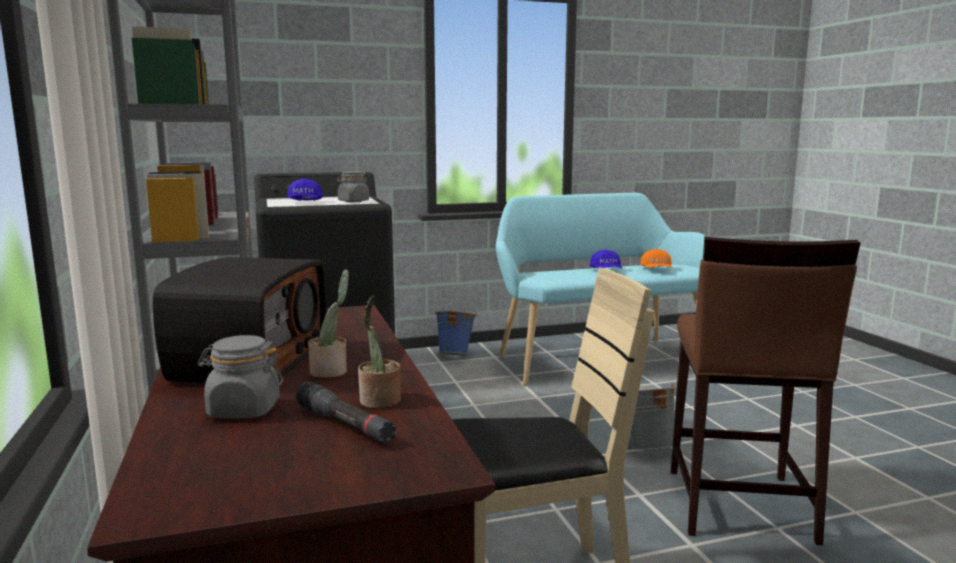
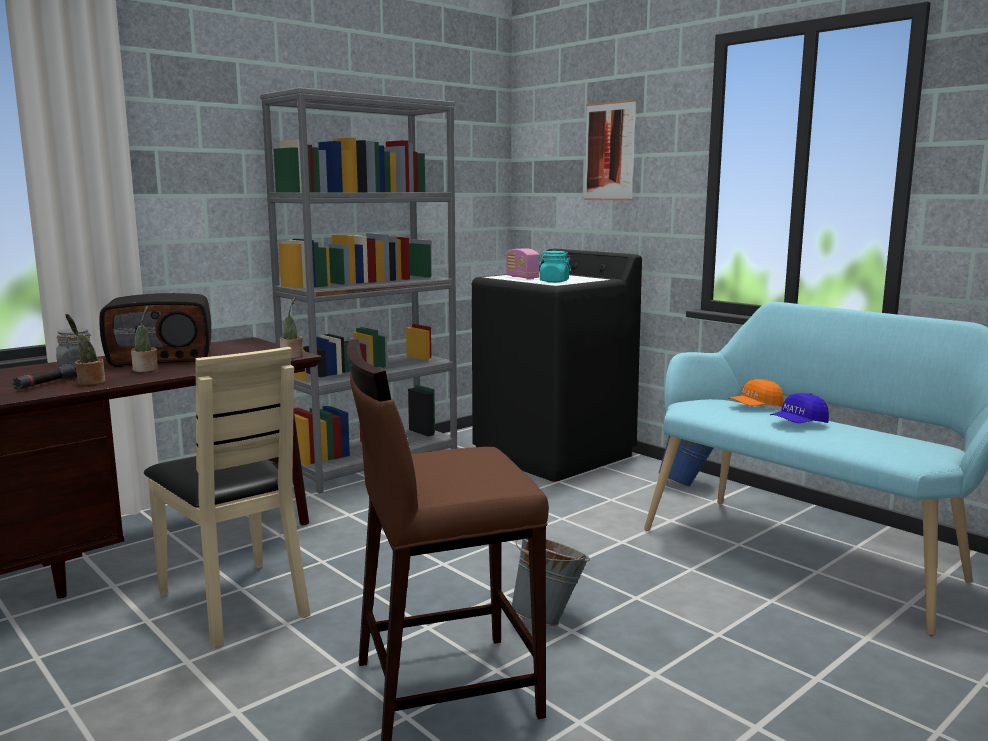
camera: 65 degrees right, 0 degrees up
(304, 202) = (522, 277): blue cap -> radio
(315, 75) = (610, 151): none -> picture
(353, 201) = (554, 281): grey jar -> turquoise jar
(359, 313) = (292, 356): none -> potted plant
(656, 270) = (863, 444): orange cap -> orange cap (755, 407)

